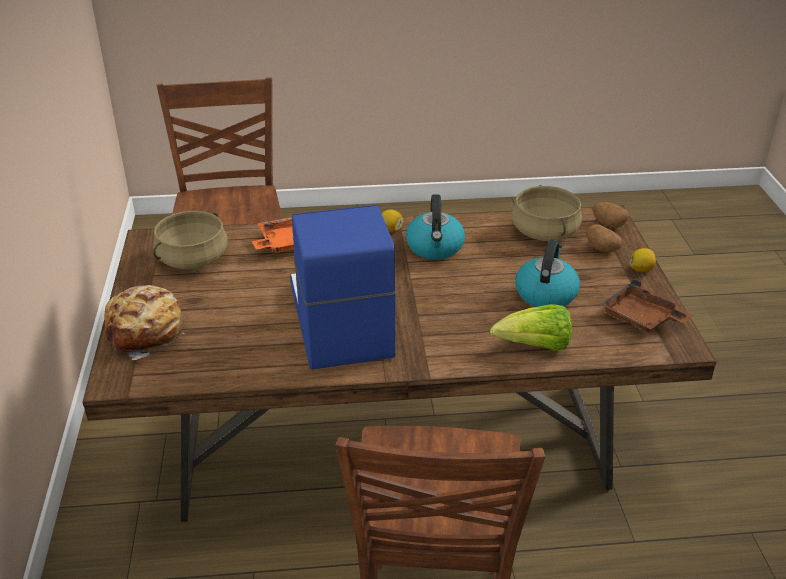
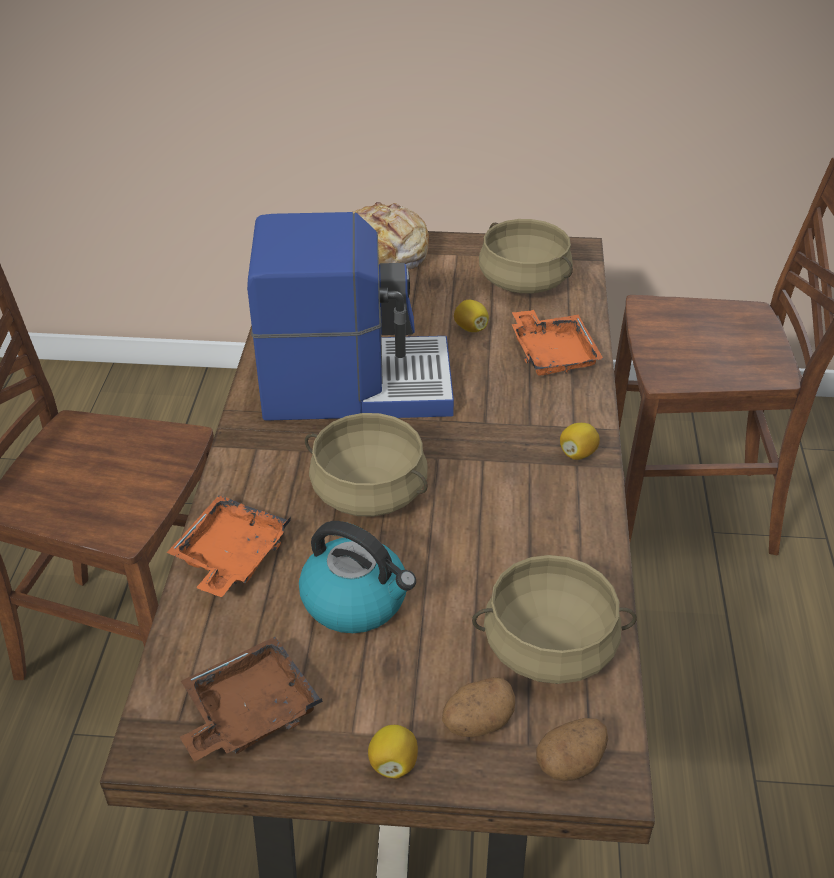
camera: 100 degrees right, 5 degrees up
(259, 277) = (471, 328): none -> lemon
(435, 247) = (517, 495): kettle -> none
(454, 301) = (368, 492): none -> beige cooking pot
(535, 347) = (230, 557): lettuce -> orange tray

